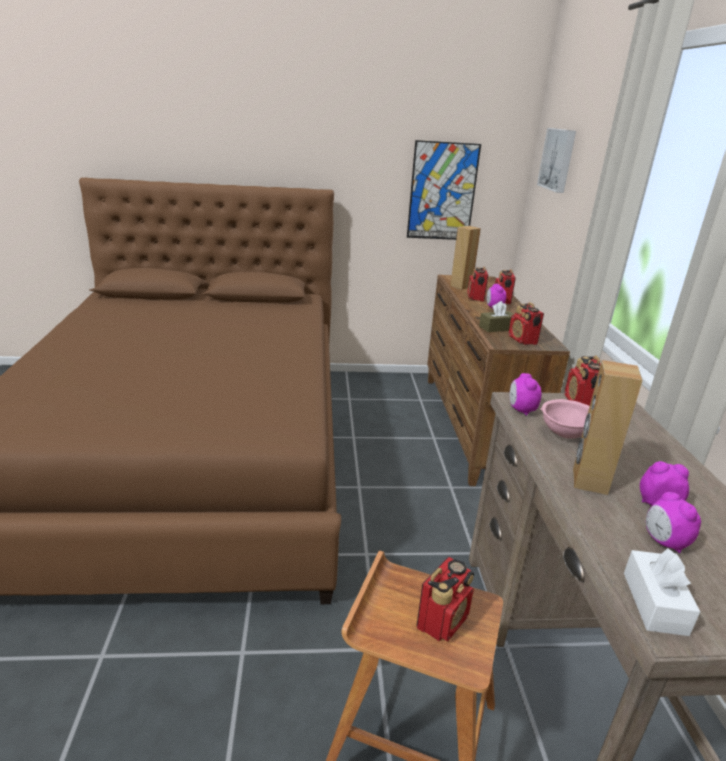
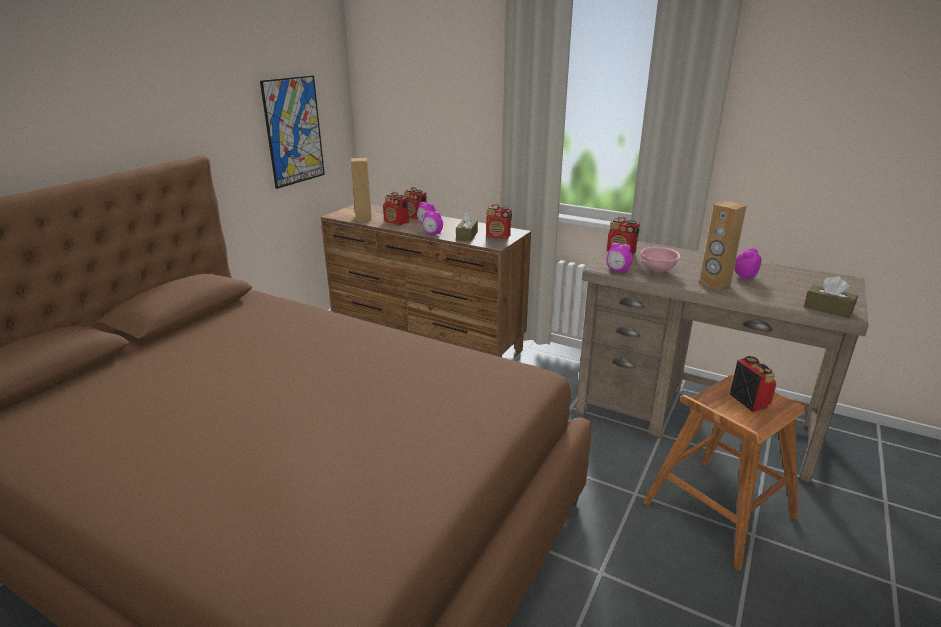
camera: 55 degrees left, 0 degrees up
(558, 159) = (403, 80): picture -> none
(654, 603) = (828, 309): white tissue box -> brown tissue box
(664, 542) = (779, 288): alarm clock -> alarm clock (432, 234)

